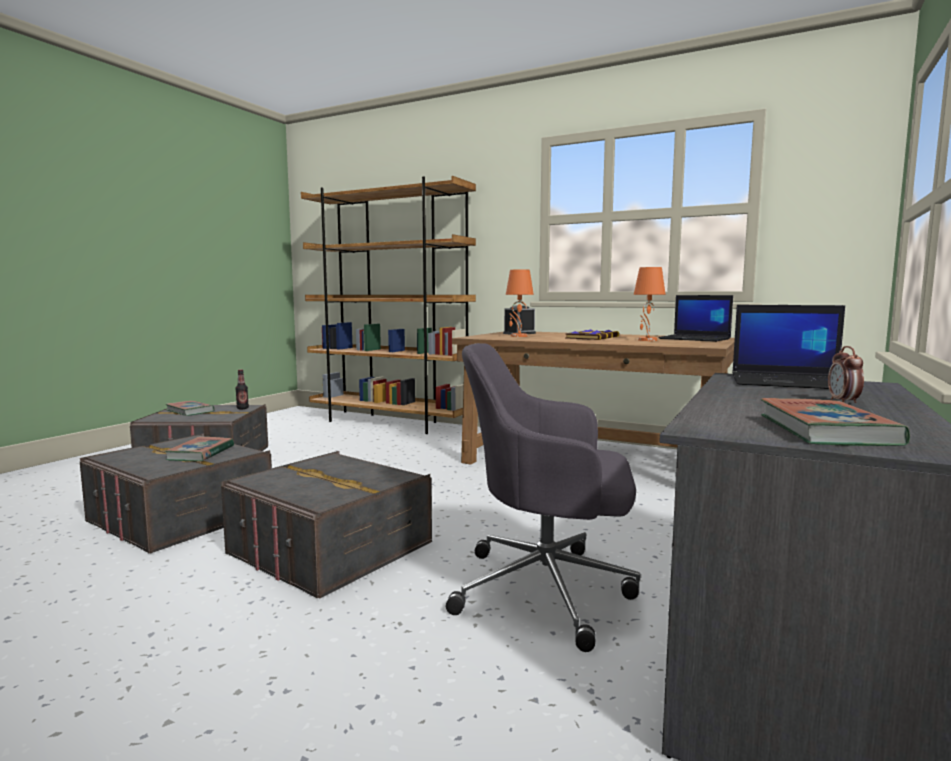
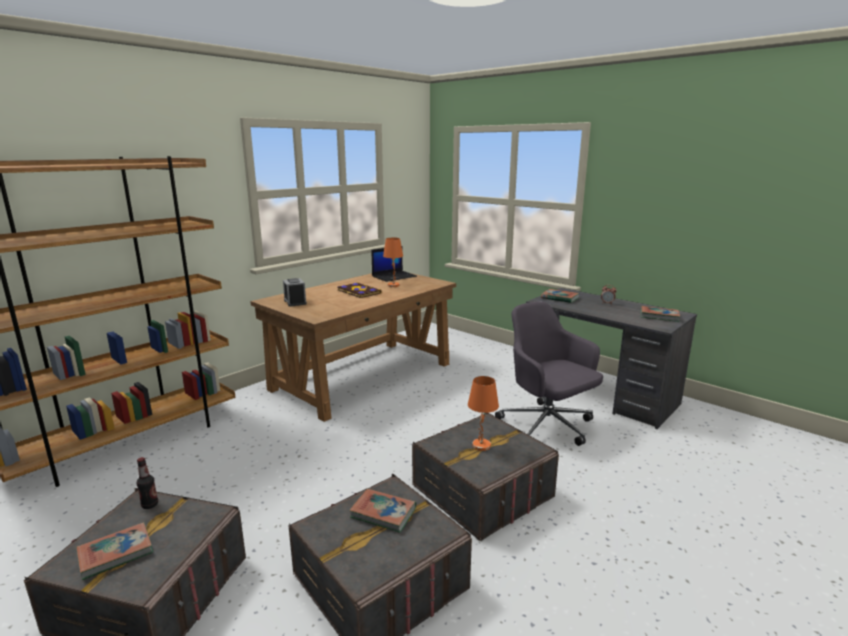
camera: 75 degrees left, 10 degrees up
(518, 336) = (324, 305): orange table lamp -> orange table lamp (481, 446)
(548, 590) = (547, 427): grey office chair -> grey office chair turned 120 degrees clockwise
(790, 382) = (559, 298): laptop -> book

